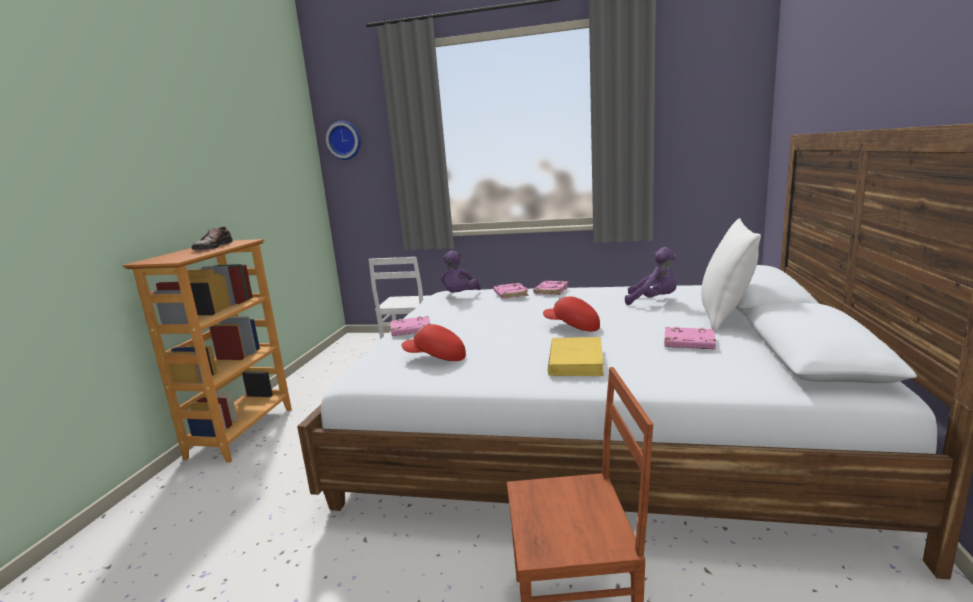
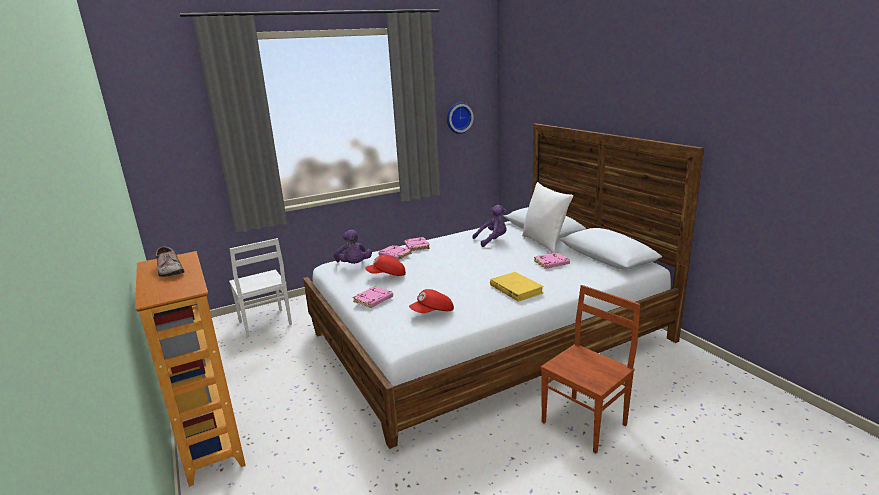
camera: 40 degrees left, 5 degrees up
(344, 140) = (151, 129): wall clock -> wall clock (458, 117)
(572, 327) = (478, 269): red cap -> red cap (387, 275)

